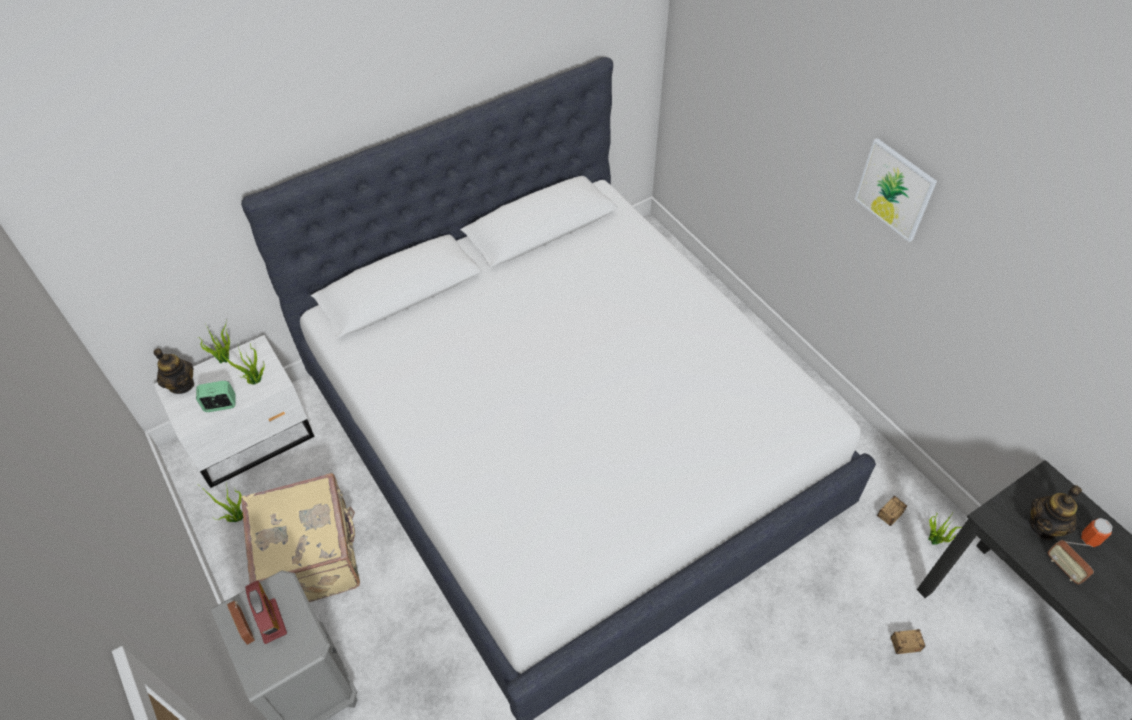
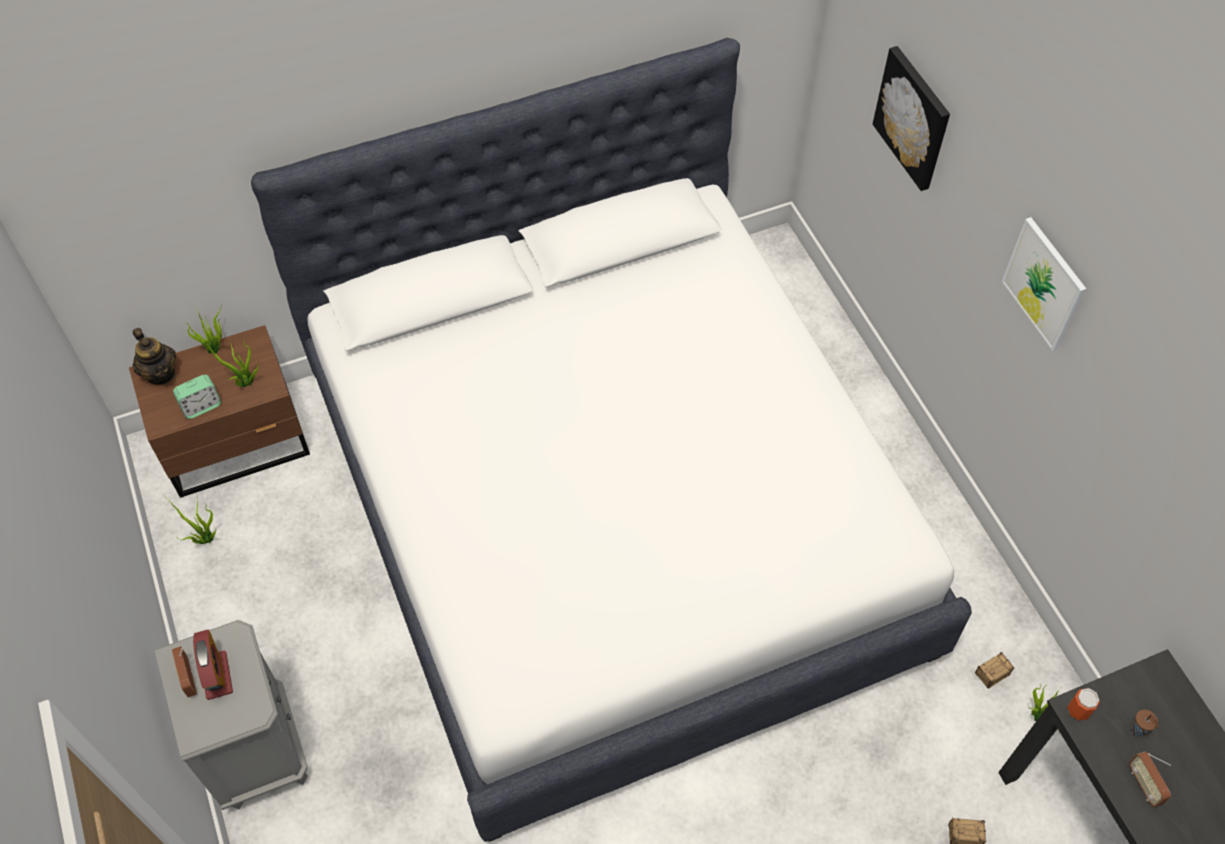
camera: 10 degrees right, 5 degrees up
(220, 405) = (201, 406): alarm clock -> alarm clock turned 150 degrees clockwise
(253, 438) = (238, 444): white nightstand -> brown nightstand
(312, 557) = (284, 601): beige suitcase -> none
(758, 92) = (914, 117): none -> picture
(1044, 526) = (1138, 730): teapot -> brown cup
(1090, 539) = (1189, 756): can -> can (1078, 710)

